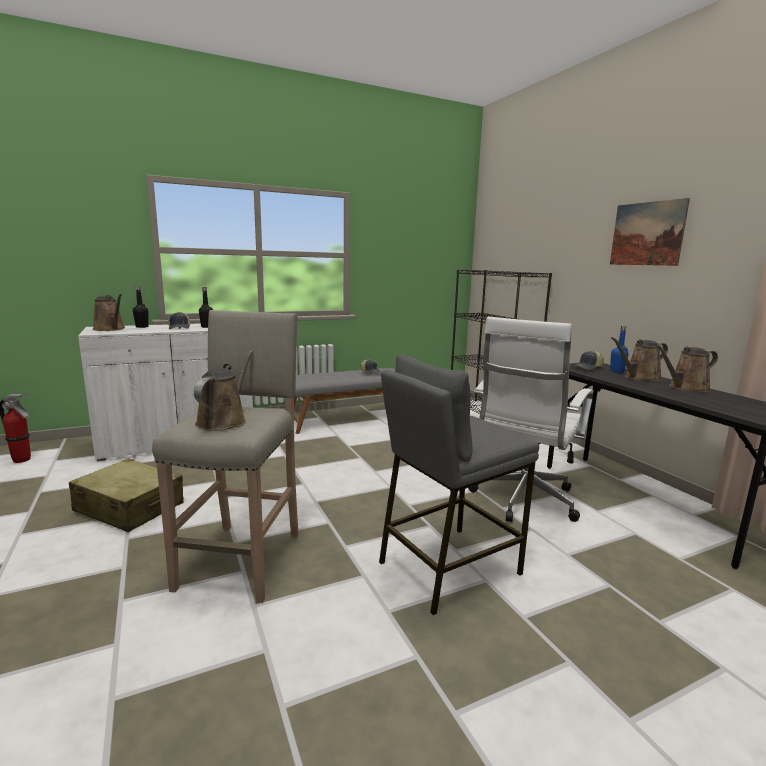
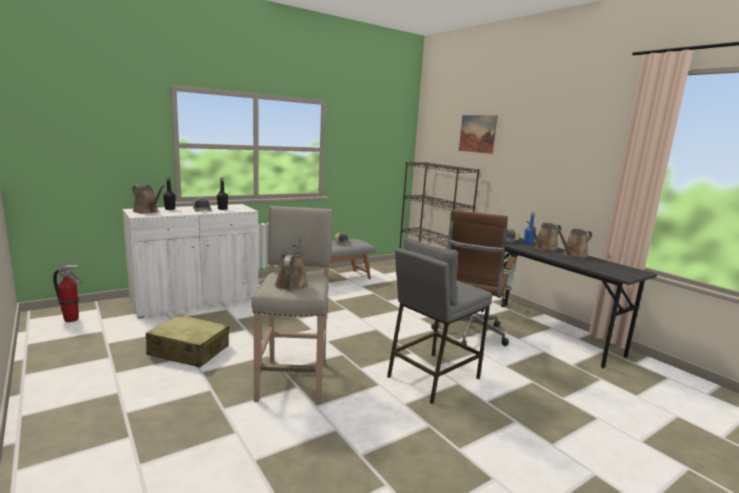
camera: 10 degrees left, 0 degrees up
(522, 501) = (469, 334): white office chair -> brown office chair
(647, 234) = (546, 148): picture -> picture (477, 133)

